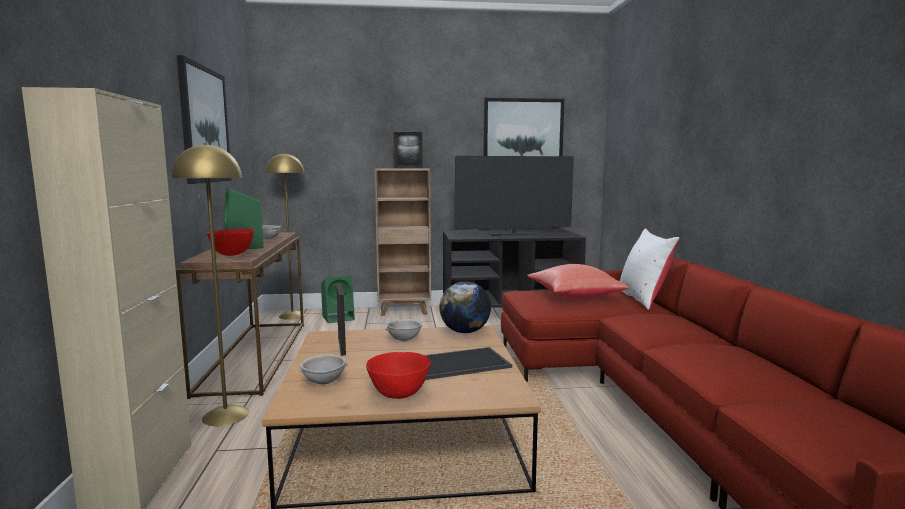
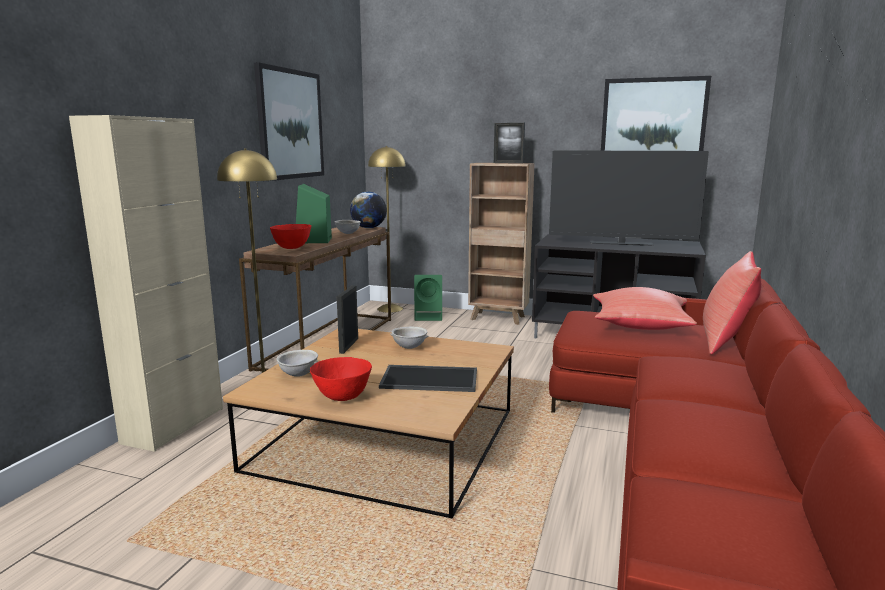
camera: 25 degrees right, 5 degrees up
(465, 332) = (476, 348): globe -> globe (369, 228)
(643, 299) = (725, 340): white pillow -> red pillow

